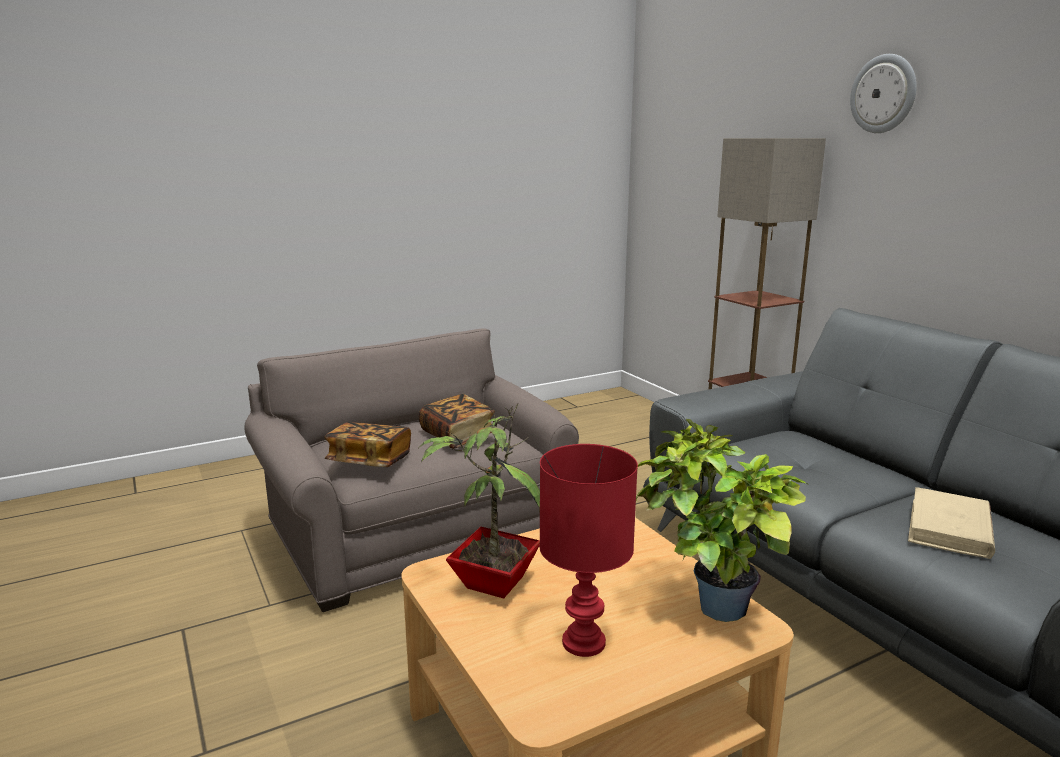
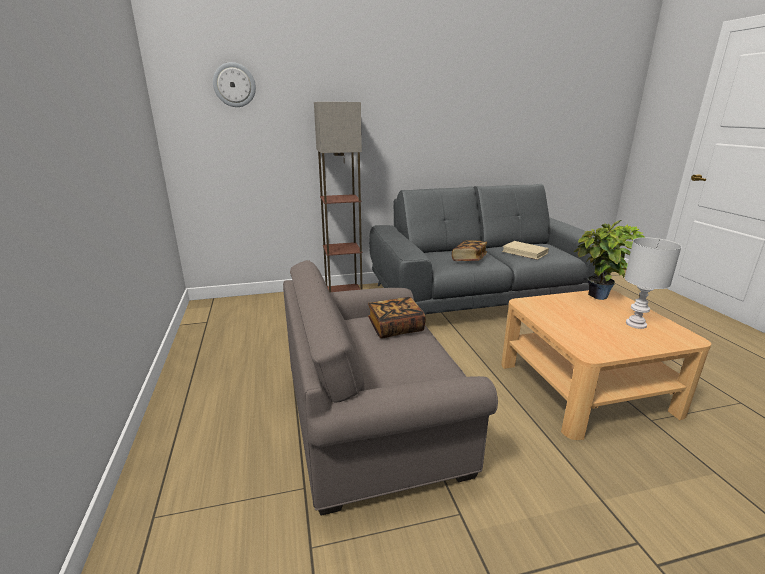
camera: 75 degrees left, 5 degrees up
(369, 461) = (431, 365): book -> book (469, 259)
(491, 582) = (593, 338): potted plant -> none
(582, 643) = (636, 324): red table lamp -> white table lamp
(884, 94) = (382, 79): wall clock -> wall clock (234, 85)

